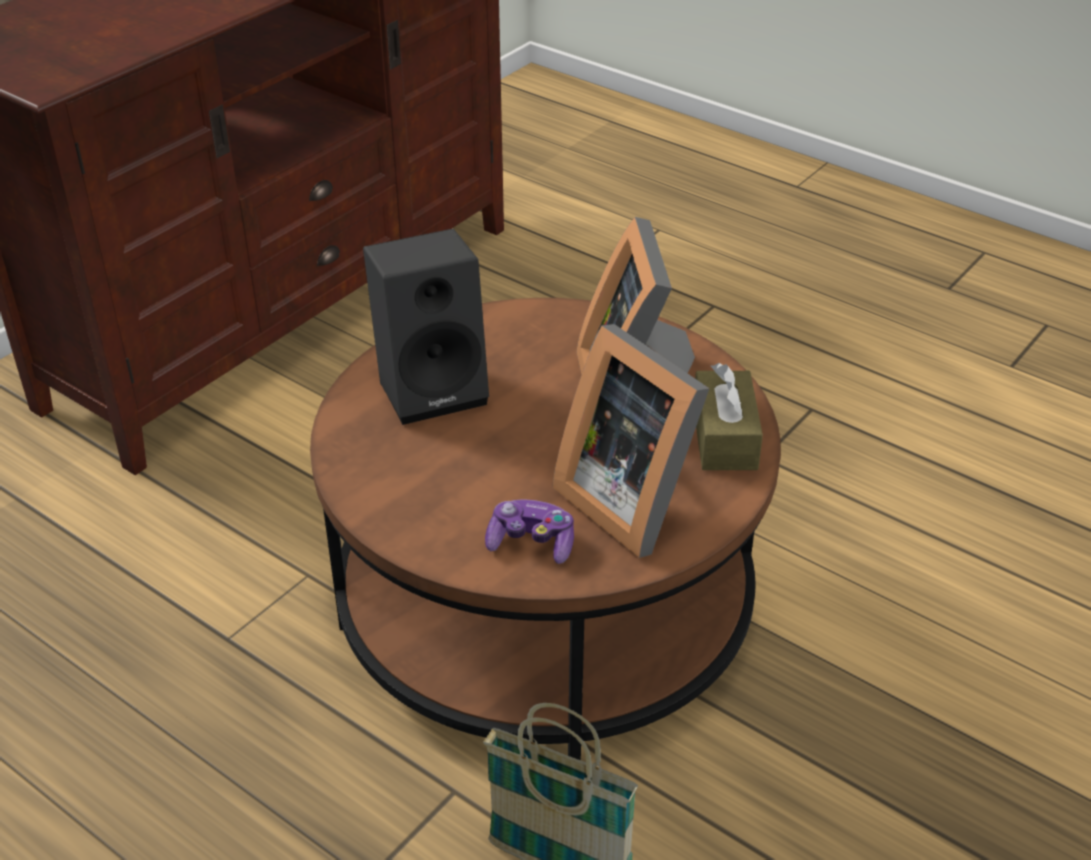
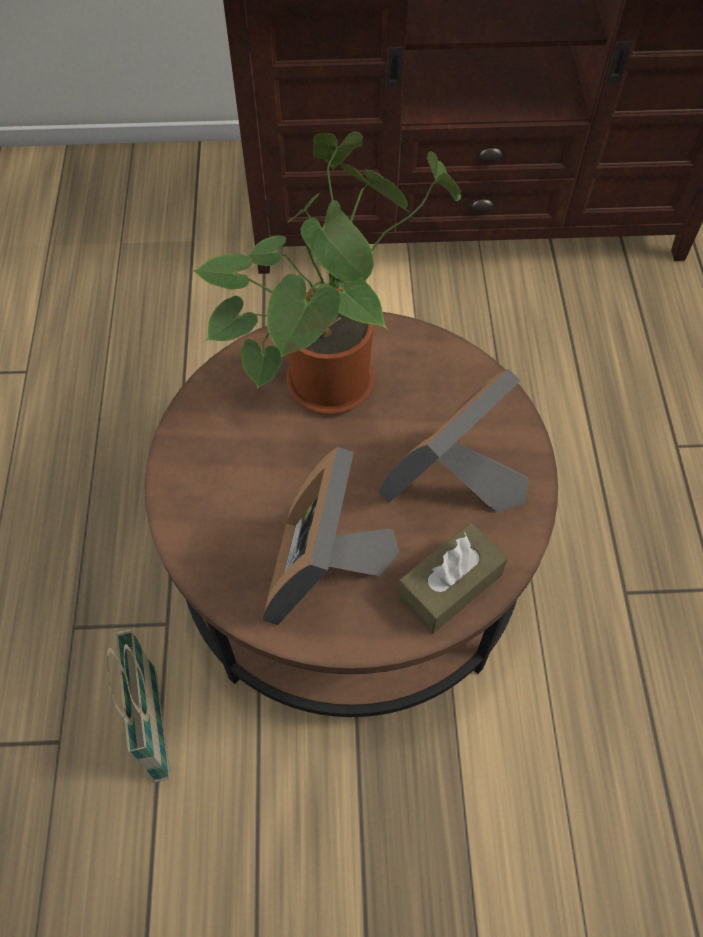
camera: 50 degrees right, 20 degrees up
(433, 387) = (331, 374): black speaker -> potted plant
(531, 543) = (227, 544): game controller -> none

